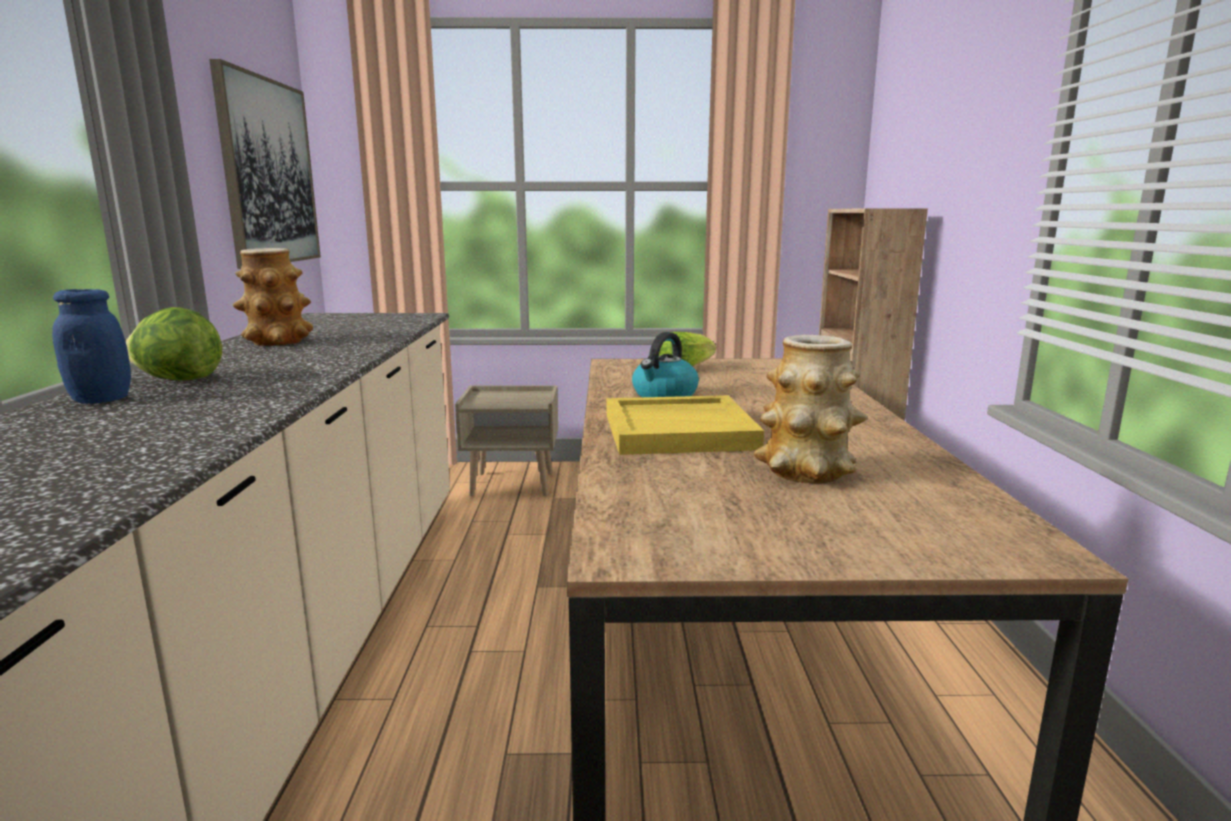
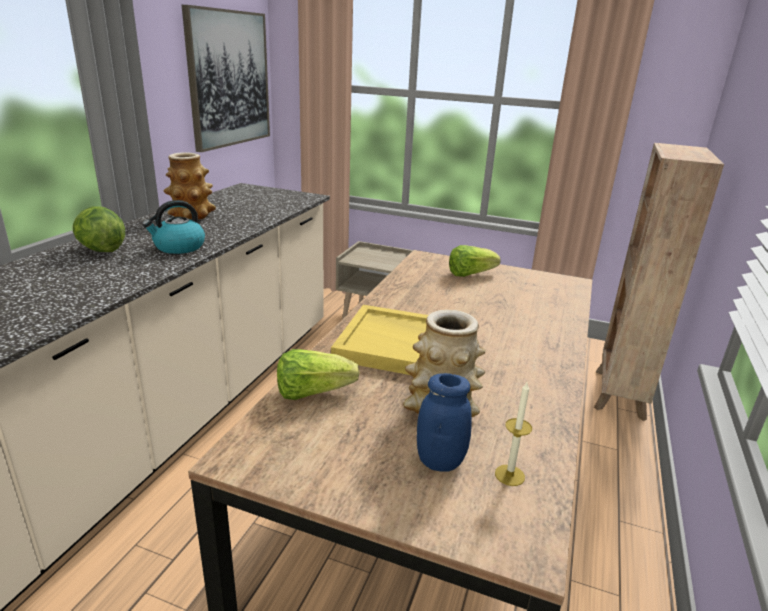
camera: 20 degrees right, 10 degrees up
(101, 399) = (47, 263): blue jar -> blue jar (440, 461)
(635, 483) = (312, 392): none -> lettuce
(664, 395) = (424, 302): kettle -> kettle (178, 247)
(947, 504) = (509, 475): none -> candle

